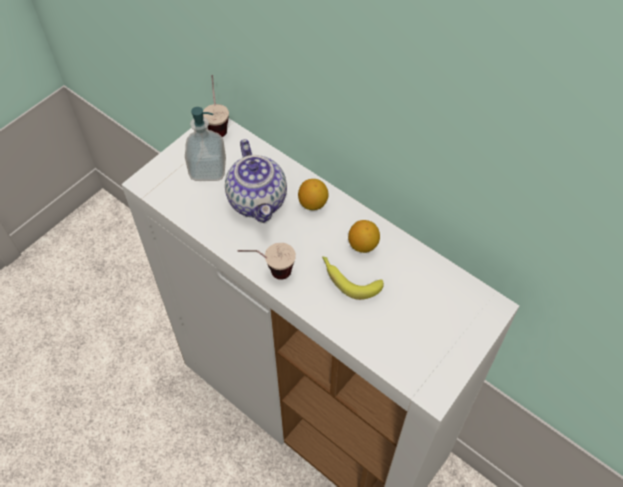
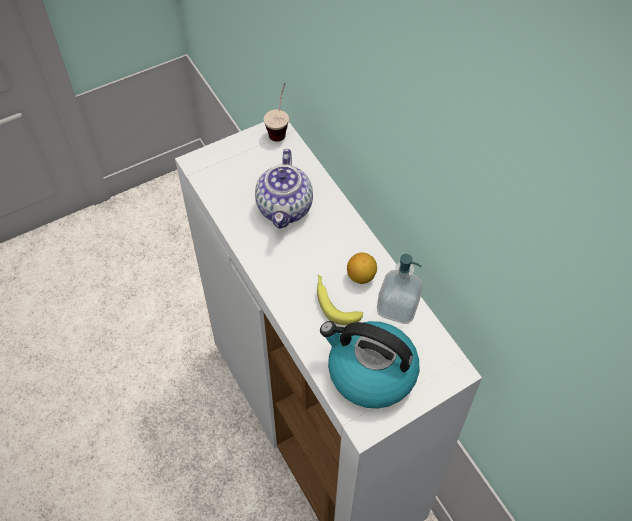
camera: 20 degrees right, 0 degrees up
(208, 169) = (253, 167): soap dispenser -> soap dispenser (397, 307)
(269, 273) = (266, 275): cup -> none
(313, 203) = (333, 225): lemon -> none
(414, 337) = (370, 372): none -> kettle

